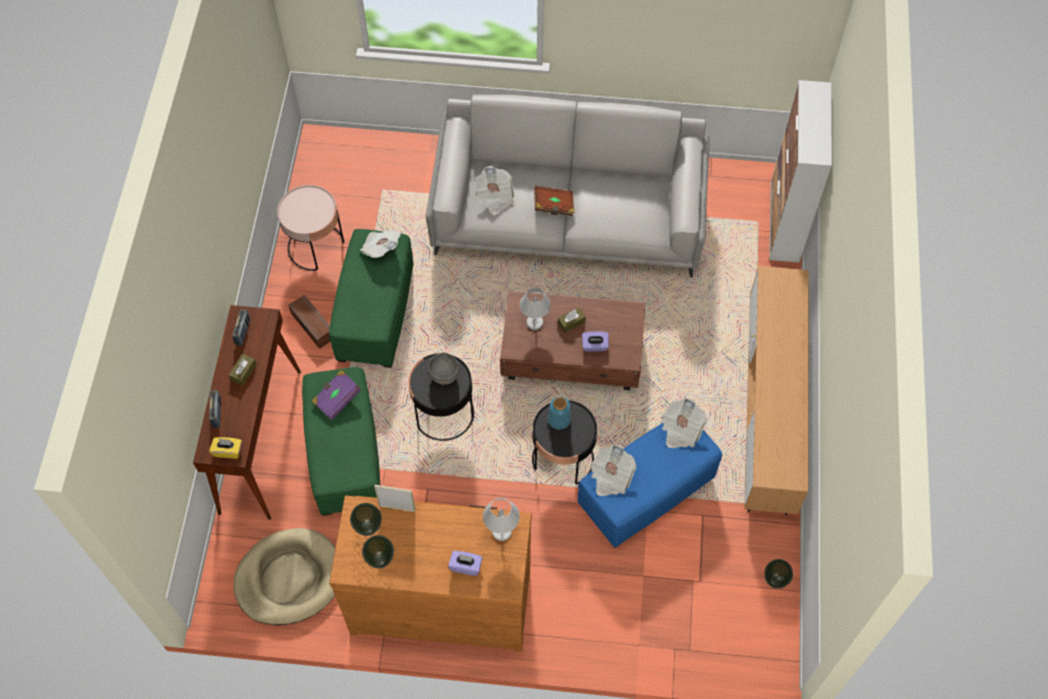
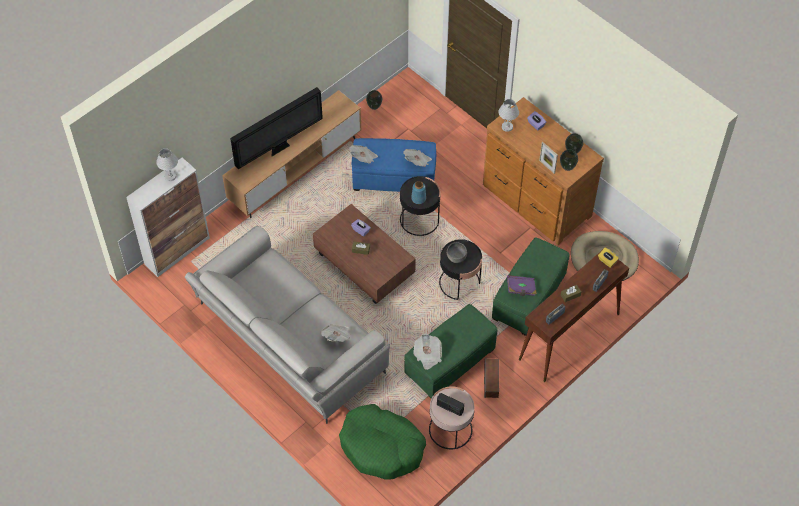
camera: 140 degrees left, 5 degrees down
(307, 206) = (450, 408): none -> radio
(372, 184) = (382, 447): none -> green dog bed
(534, 322) = (379, 263): white table lamp -> white table lamp (170, 176)
(554, 206) = (309, 309): brown book -> none
(784, 352) = (280, 148): none -> television

